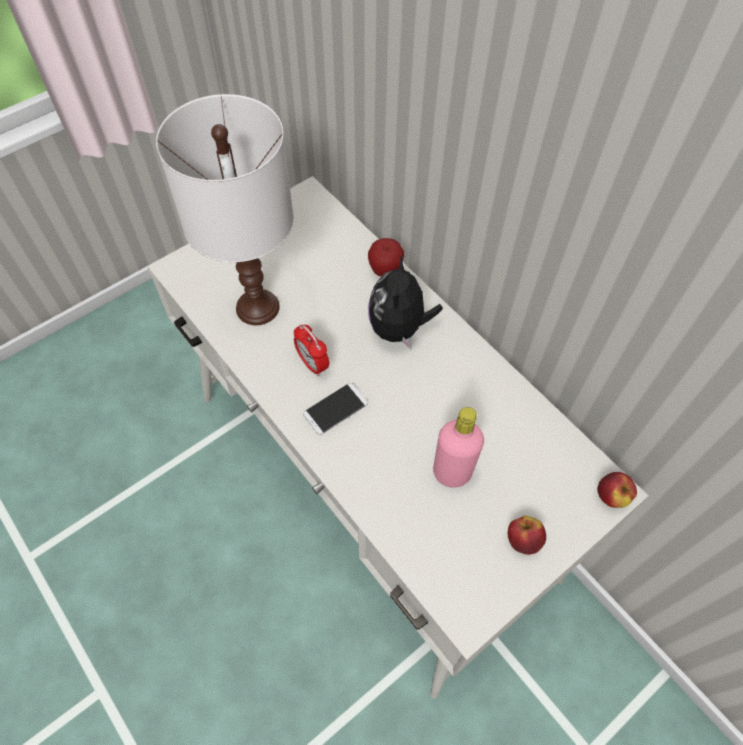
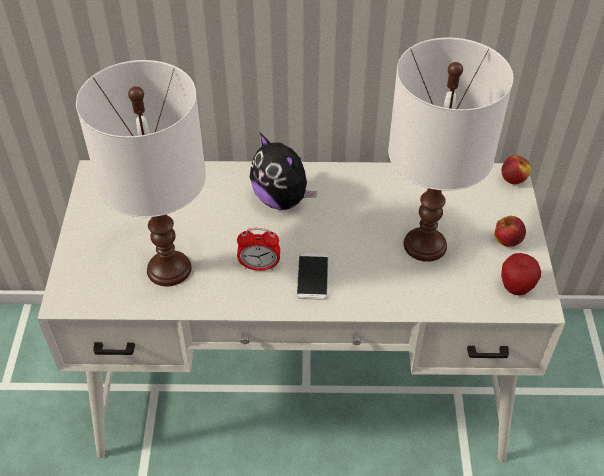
camera: 50 degrees left, 10 degrees down
(385, 271) = (222, 175): apple -> apple (516, 288)
(452, 472) = (426, 244): pink bottle -> white table lamp

